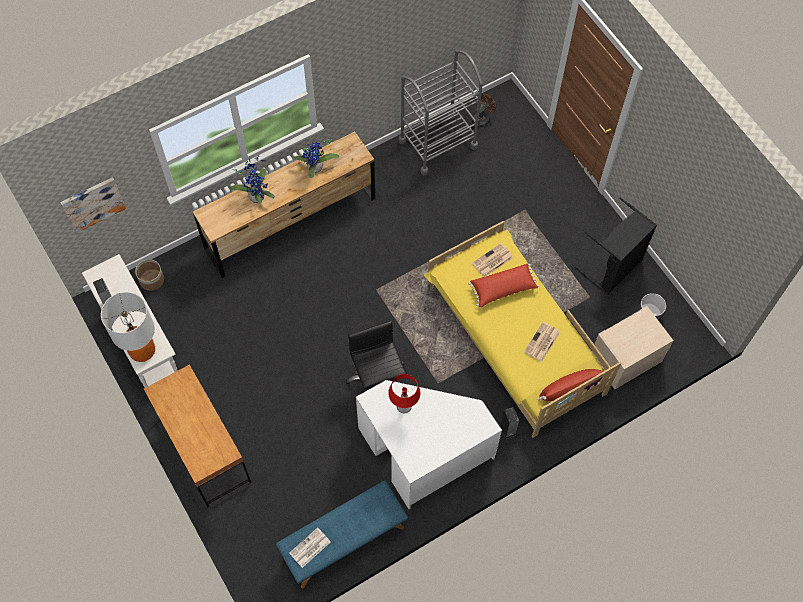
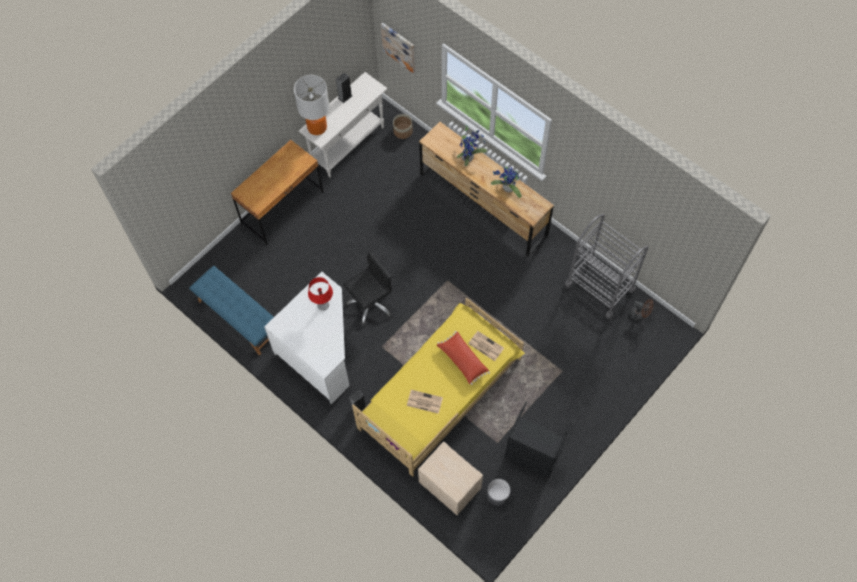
camera: 75 degrees right, 0 degrees up
(309, 548) = (213, 286): newspaper -> none
(569, 389) = (389, 432): red pillow -> none

